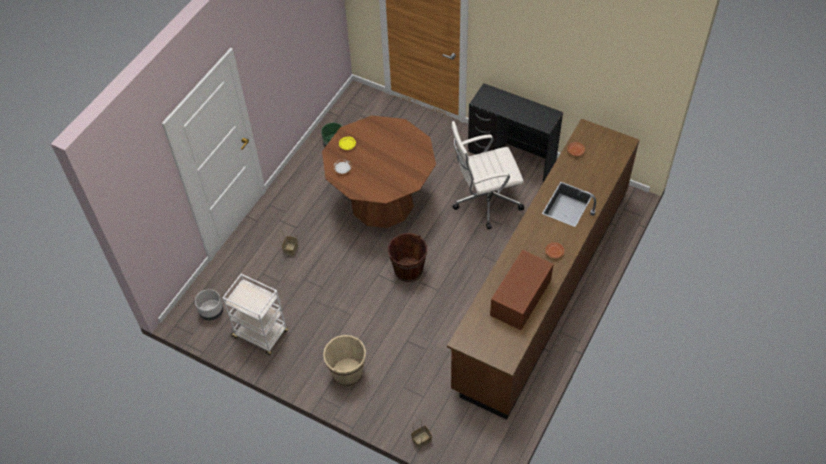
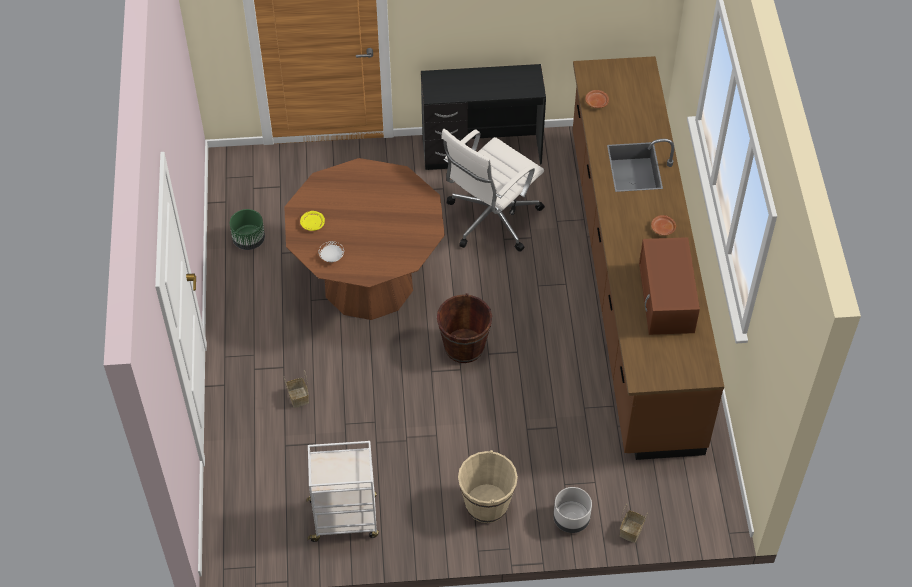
camera: 35 degrees left, 0 degrees up
(211, 311) = (258, 526): grey planter -> grey planter (571, 519)

